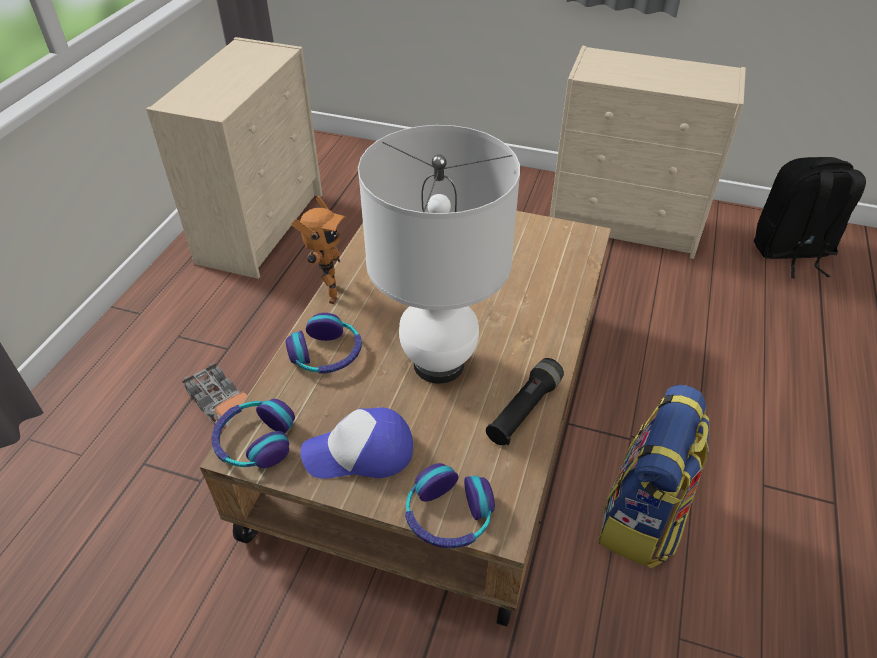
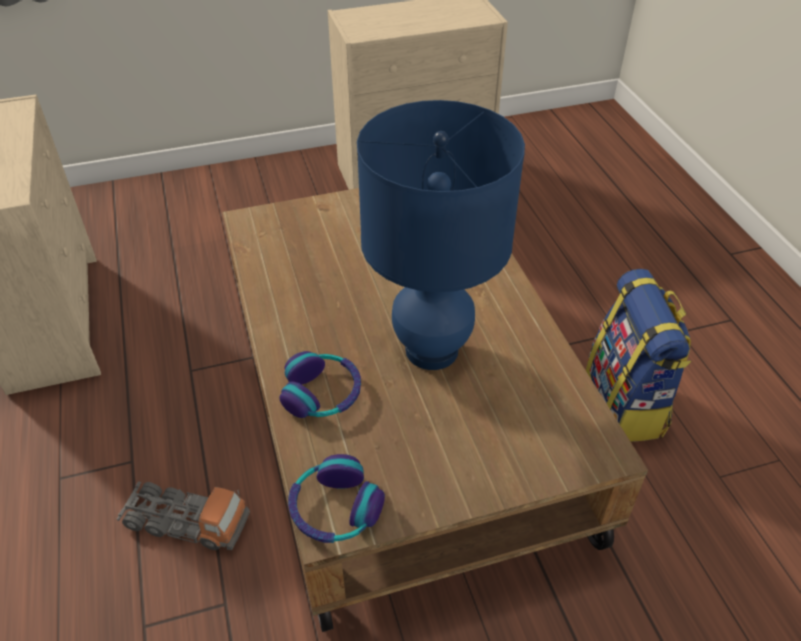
camera: 35 degrees left, 0 degrees up
(327, 294) = (266, 338): toy robot -> none
(360, 453) = (440, 462): cap -> none
(438, 364) = (431, 350): white table lamp -> blue table lamp
(448, 515) = (561, 468): headphones -> none
(524, 410) = (535, 351): black flashlight -> none
(791, 252) = (556, 144): black backpack -> none

